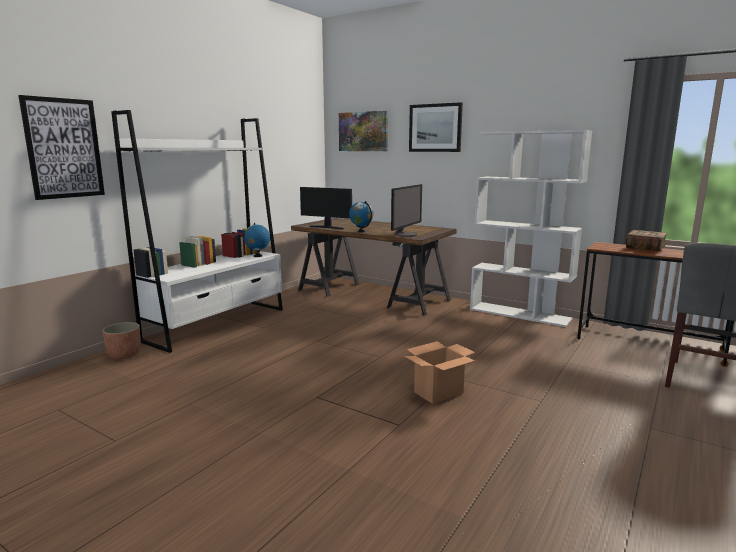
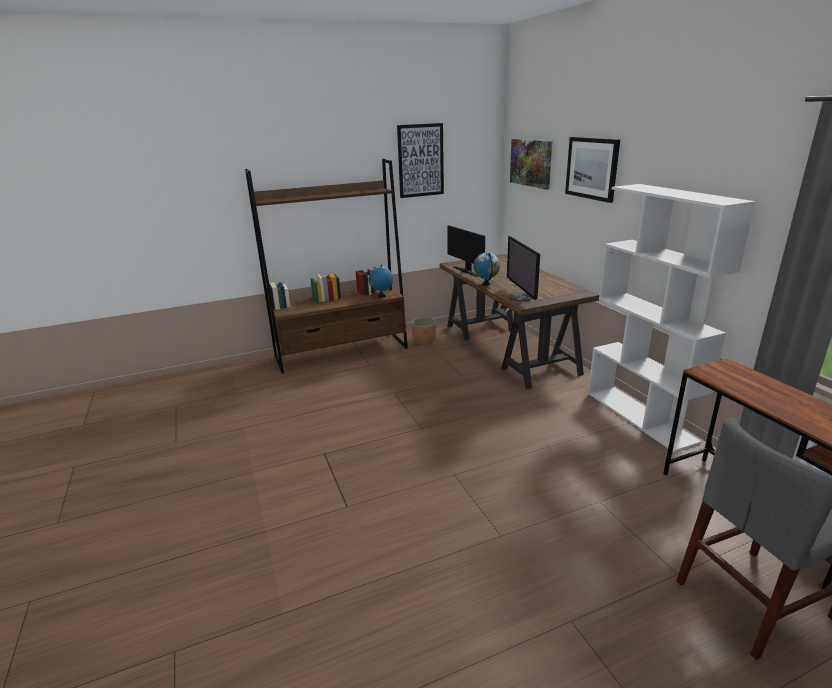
camera: 35 degrees right, 10 degrees up
(64, 148) = (209, 203): picture -> picture (420, 160)
(124, 355) = (254, 367): planter -> planter (424, 341)
(217, 324) = (342, 352): white bookcase -> brown bookcase
(406, 234) = (521, 297): monitor -> monitor turned 105 degrees clockwise
(439, 392) = (419, 487): cardboard box -> none
(645, 248) = (774, 389): book -> none

